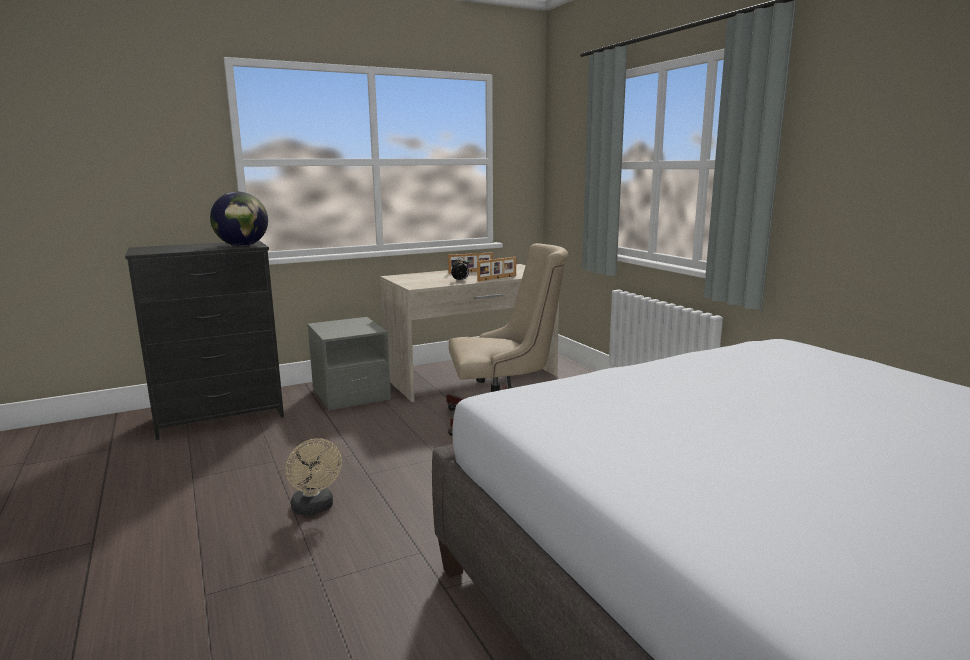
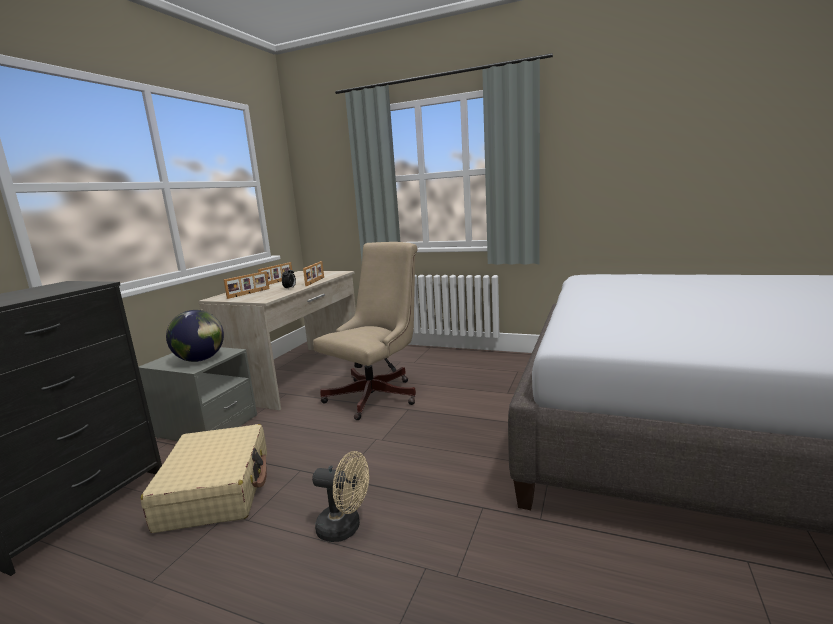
camera: 40 degrees left, 0 degrees up
(242, 246) = (77, 286): globe -> globe (200, 359)
(292, 442) = (216, 490): none -> beige suitcase
(423, 278) = (249, 293): none -> picture frame

